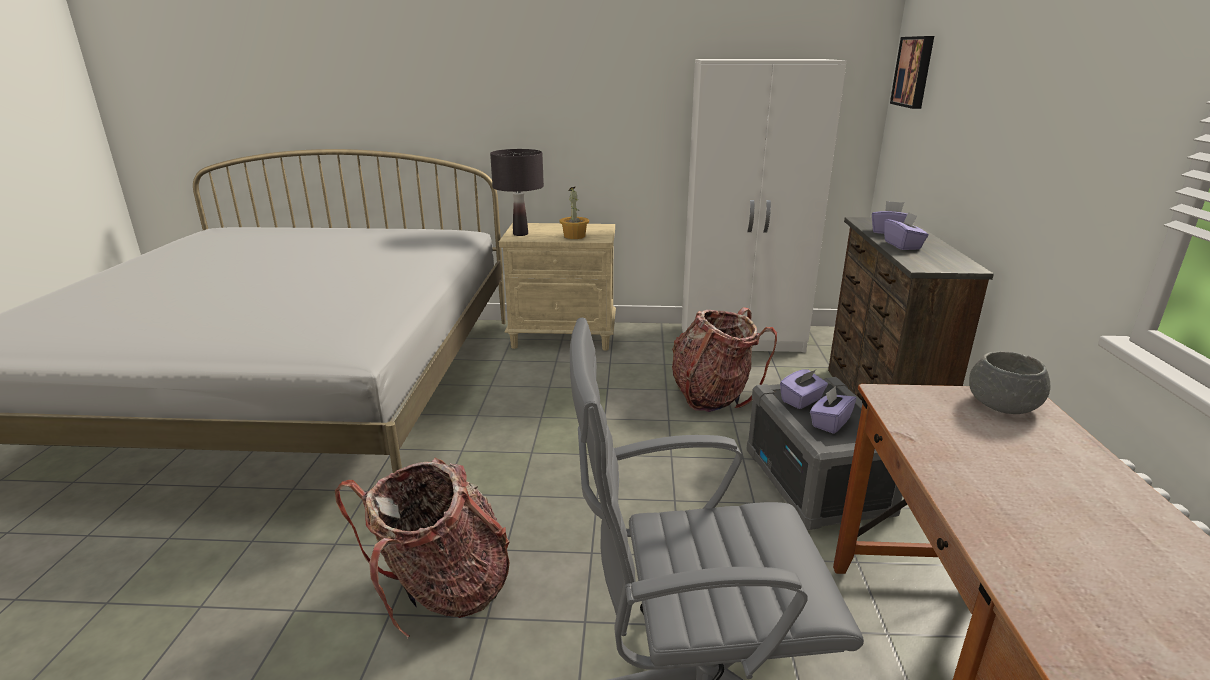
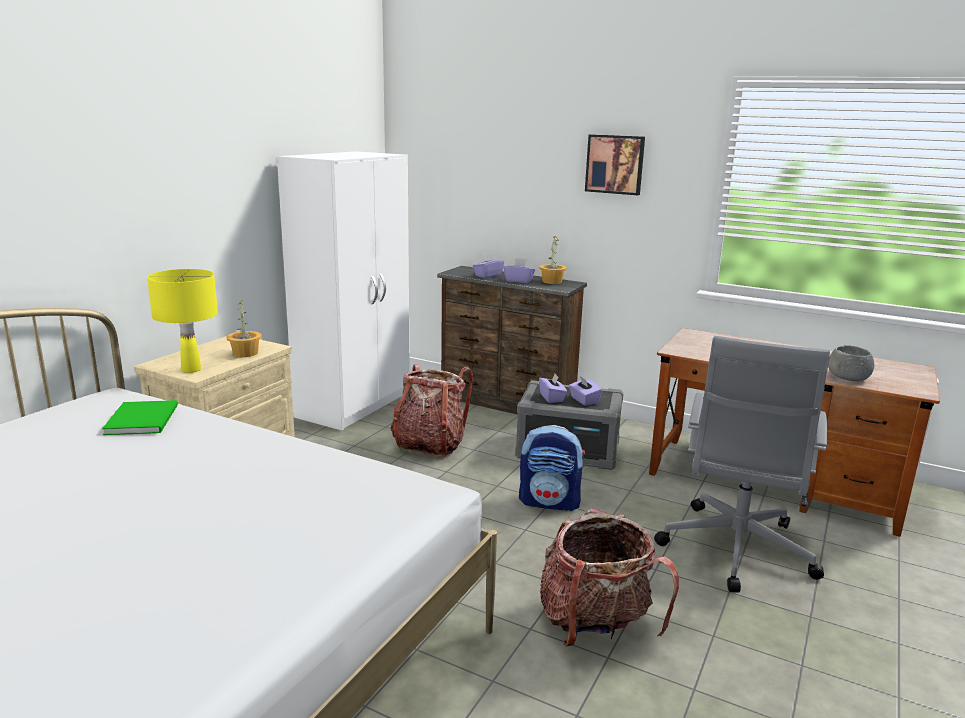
camera: 65 degrees left, 5 degrees down
(416, 247) = (144, 419): none -> green book
(520, 234) = (191, 369): black table lamp -> yellow table lamp
(670, 500) = (550, 502): none -> backpack
(914, 72) = (426, 160): picture -> picture (615, 164)
(943, 258) = (551, 281): none -> potted plant
(1003, 404) = (696, 337): grey bowl -> grey bowl (848, 377)

